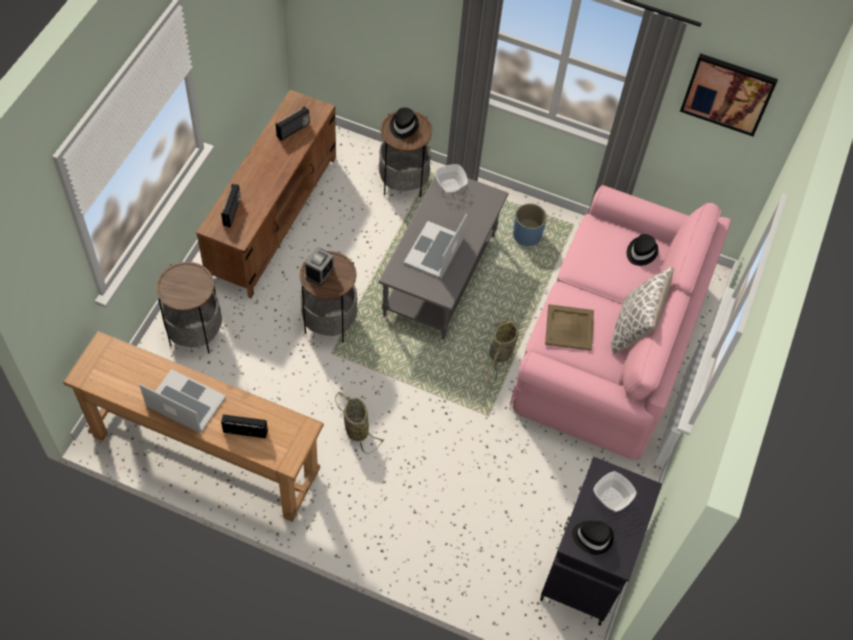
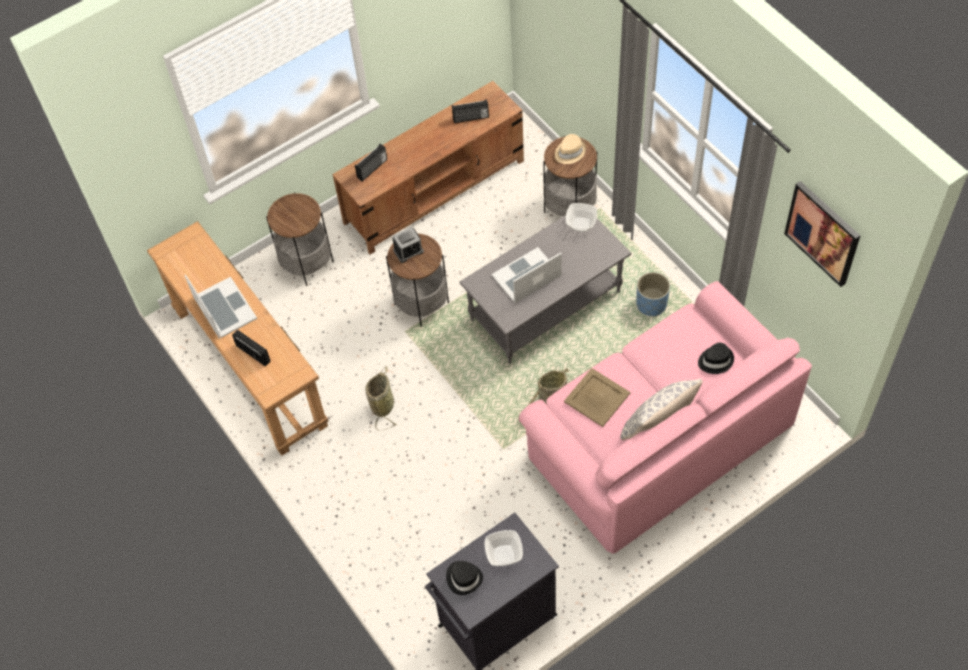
camera: 40 degrees right, 0 degrees up
(403, 126) = (569, 152): black hat -> beige hat

